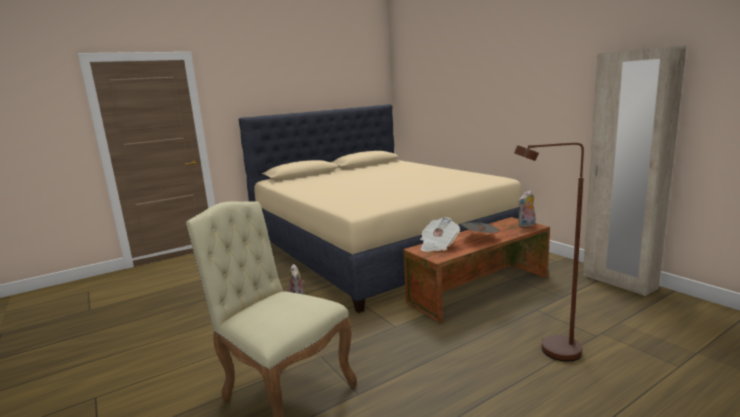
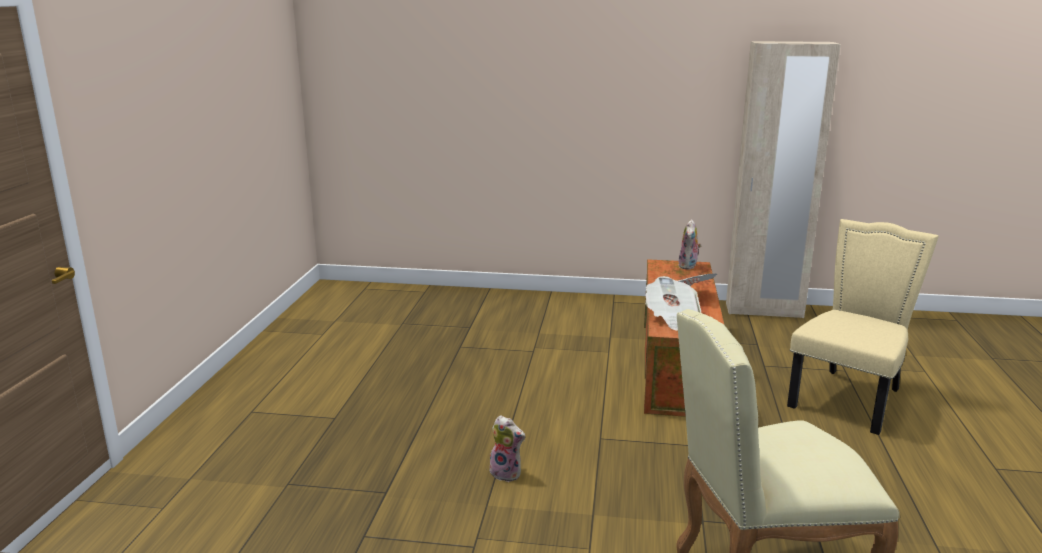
camera: 50 degrees left, 5 degrees up
(380, 244) = (437, 349): beige bed -> none
(550, 351) = (847, 400): brown floor lamp -> beige chair

